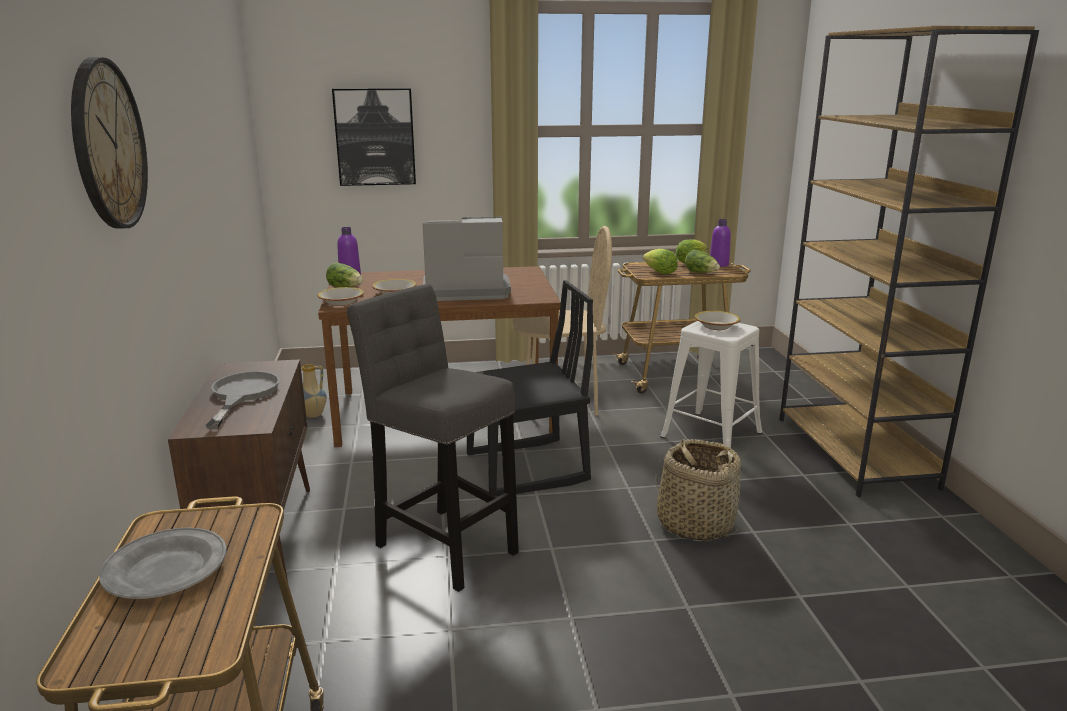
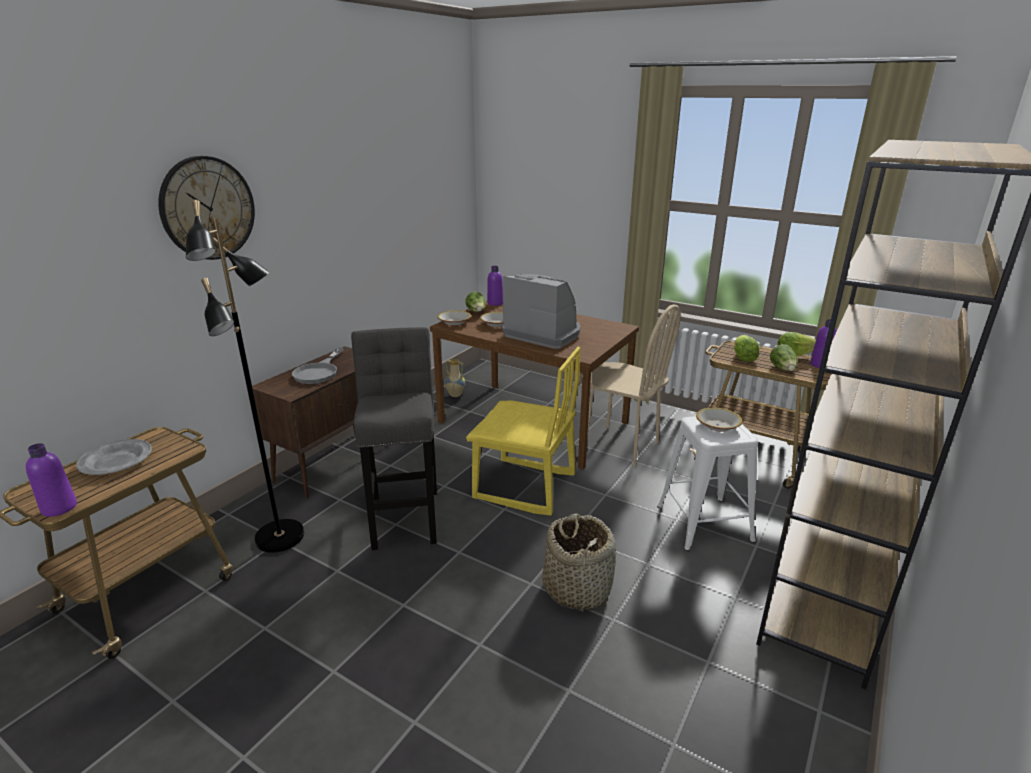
camera: 40 degrees right, 5 degrees up
(203, 647) = (59, 508): none -> purple bottle
(242, 395) = (319, 371): grey frying pan -> grey frying pan turned 150 degrees clockwise
(321, 637) = (281, 537): none -> black floor lamp
(375, 137) = (550, 197): picture -> none
(527, 469) = (524, 487): black chair -> yellow chair

